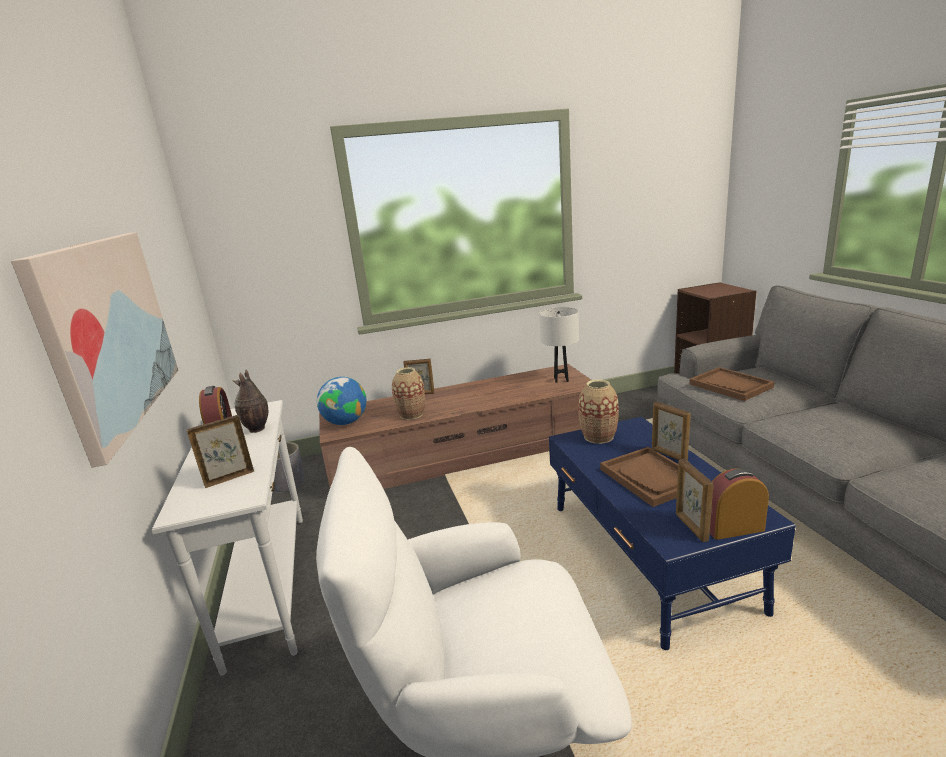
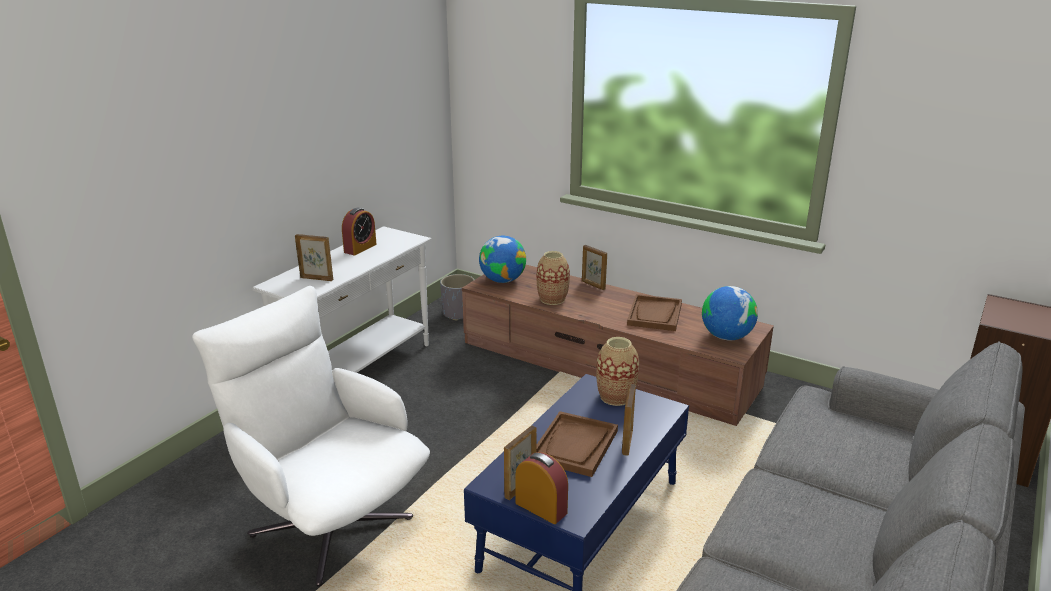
camera: 45 degrees right, 5 degrees up
(109, 331) = (273, 155): picture -> none
(257, 429) = (380, 253): vase -> none
(561, 380) = (726, 337): white table lamp -> globe
(730, 385) = (830, 432): brown tray -> brown tray (655, 314)

